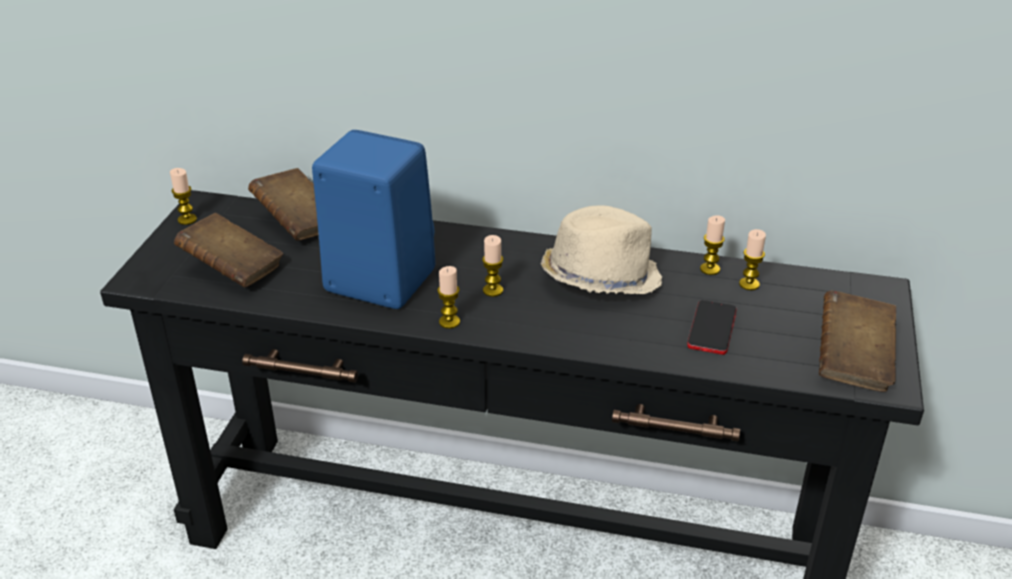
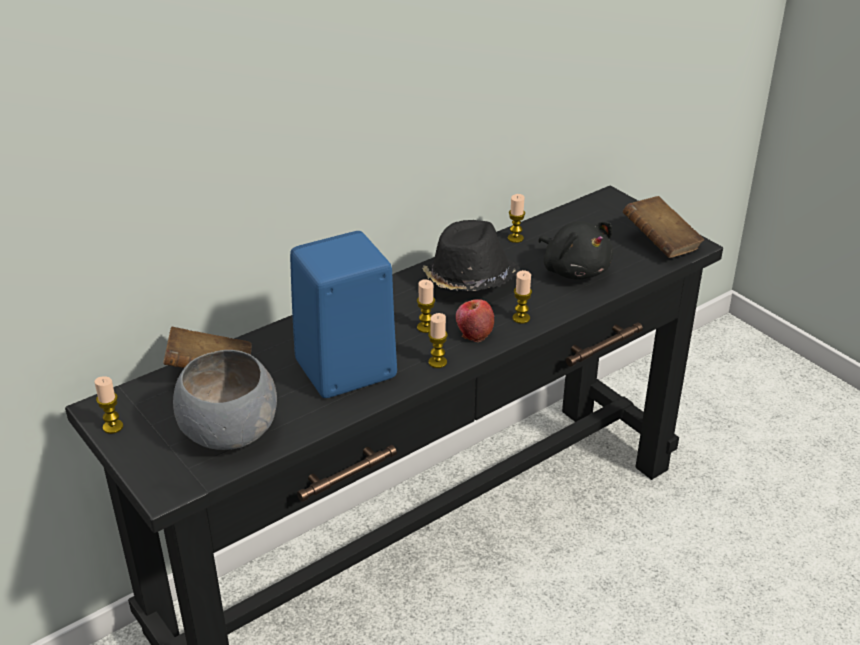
camera: 50 degrees left, 0 degrees up
(233, 270) = (228, 433): brown book -> grey bowl
(520, 320) = (474, 333): none -> apple
(599, 278) = (469, 280): beige hat -> black hat
(712, 328) = (574, 270): phone -> black plush toy
(749, 284) = (548, 234): candle -> candle (521, 318)

